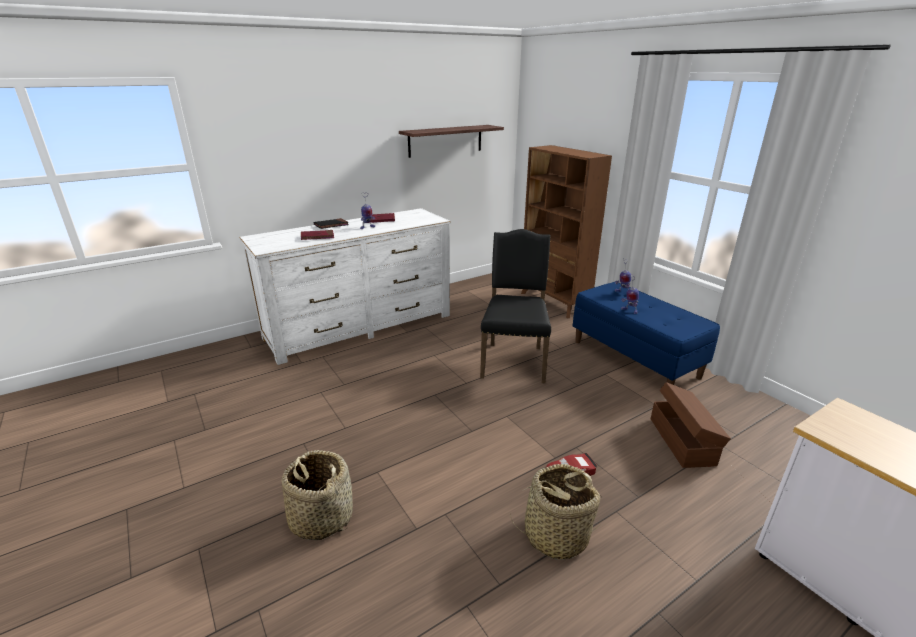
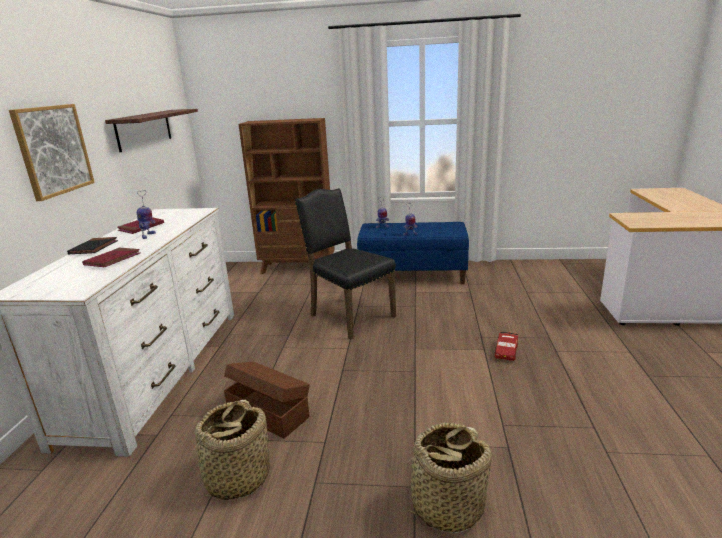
camera: 50 degrees left, 5 degrees down
(338, 150) = (53, 150): none -> picture
(555, 535) = (561, 383): basket -> basket (237, 477)
(682, 440) = (511, 300): brown storage box -> brown storage box (268, 412)

